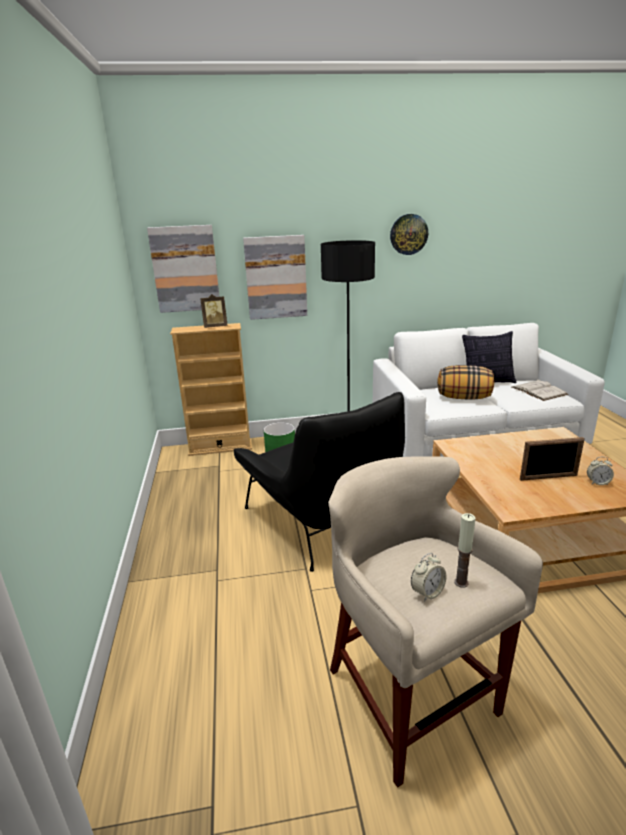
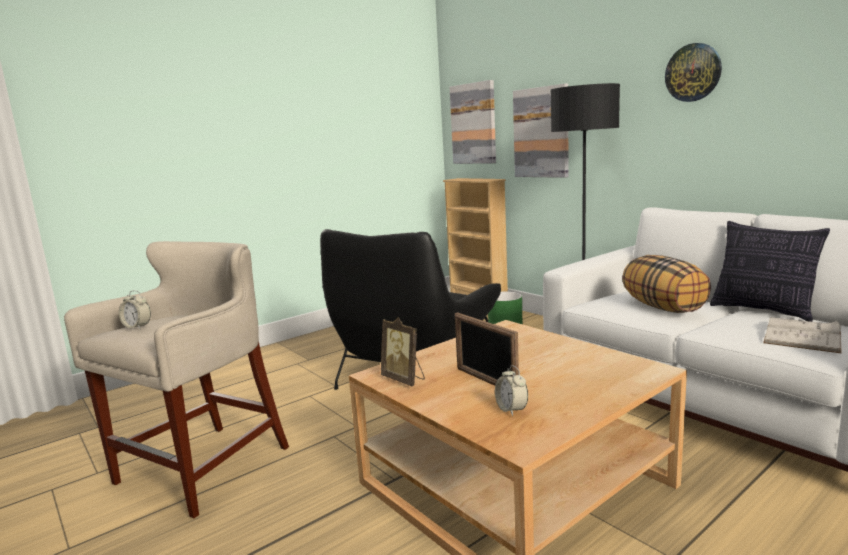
camera: 60 degrees right, 10 degrees down
(215, 327) = (478, 179): picture frame -> picture frame (404, 379)
(461, 582) = (152, 332): candle -> none

